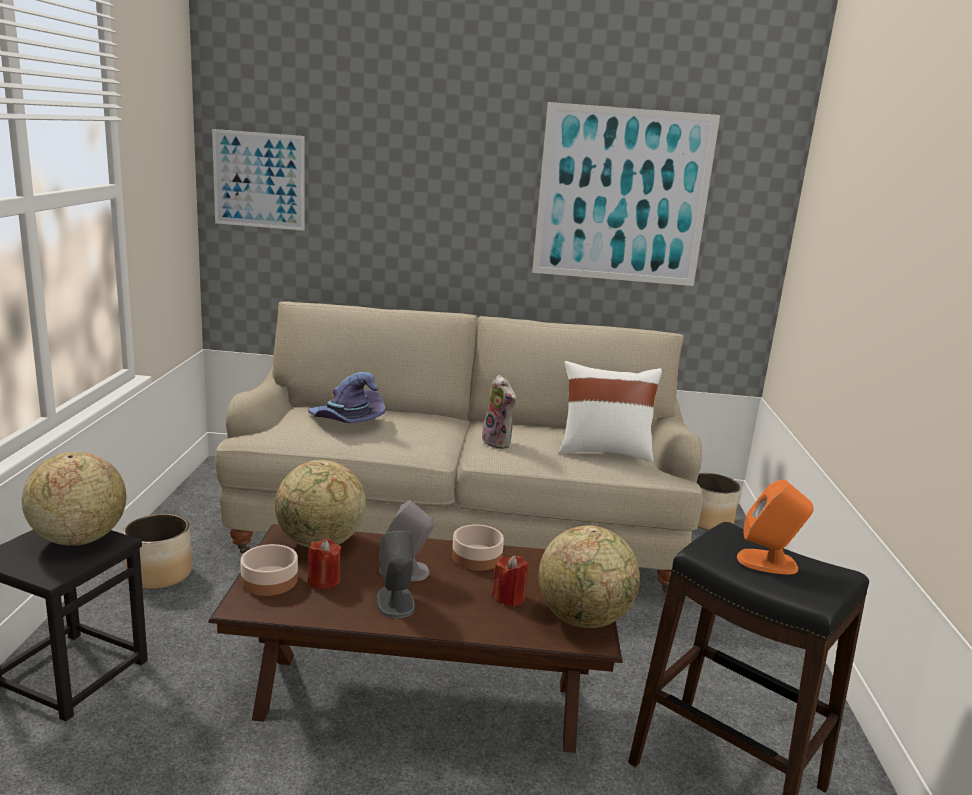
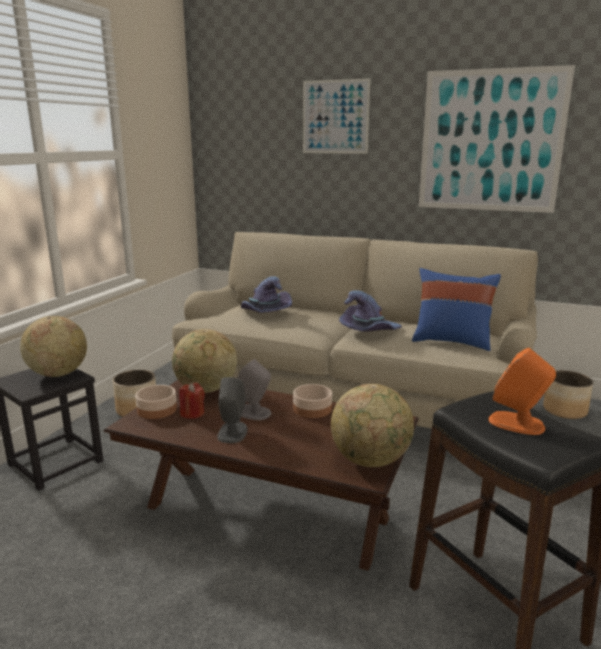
camera: 20 degrees right, 0 degrees up
(259, 180) = (229, 150): picture -> picture (335, 117)
(499, 443) = (368, 331): plush toy -> purple hat
(509, 597) = (320, 438): red candle -> none
(604, 451) = (451, 341): white pillow -> blue pillow

